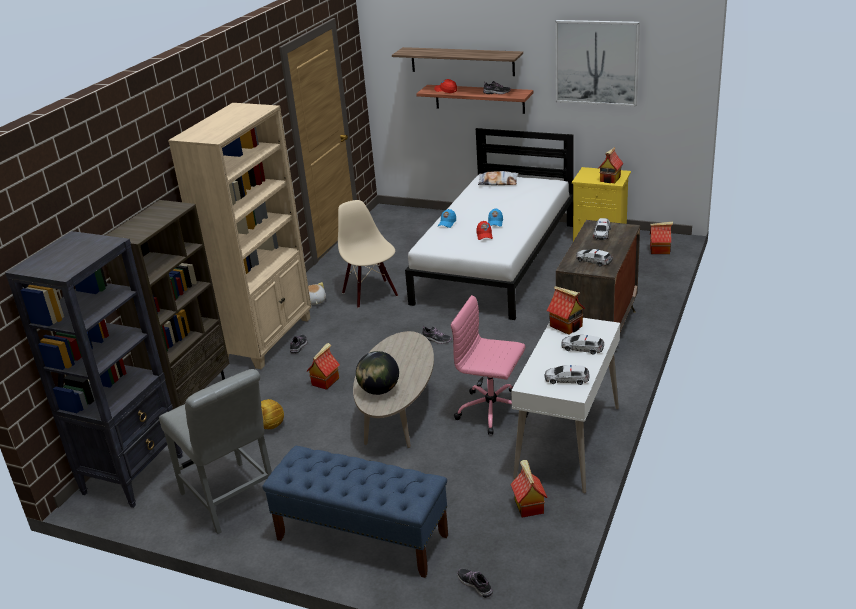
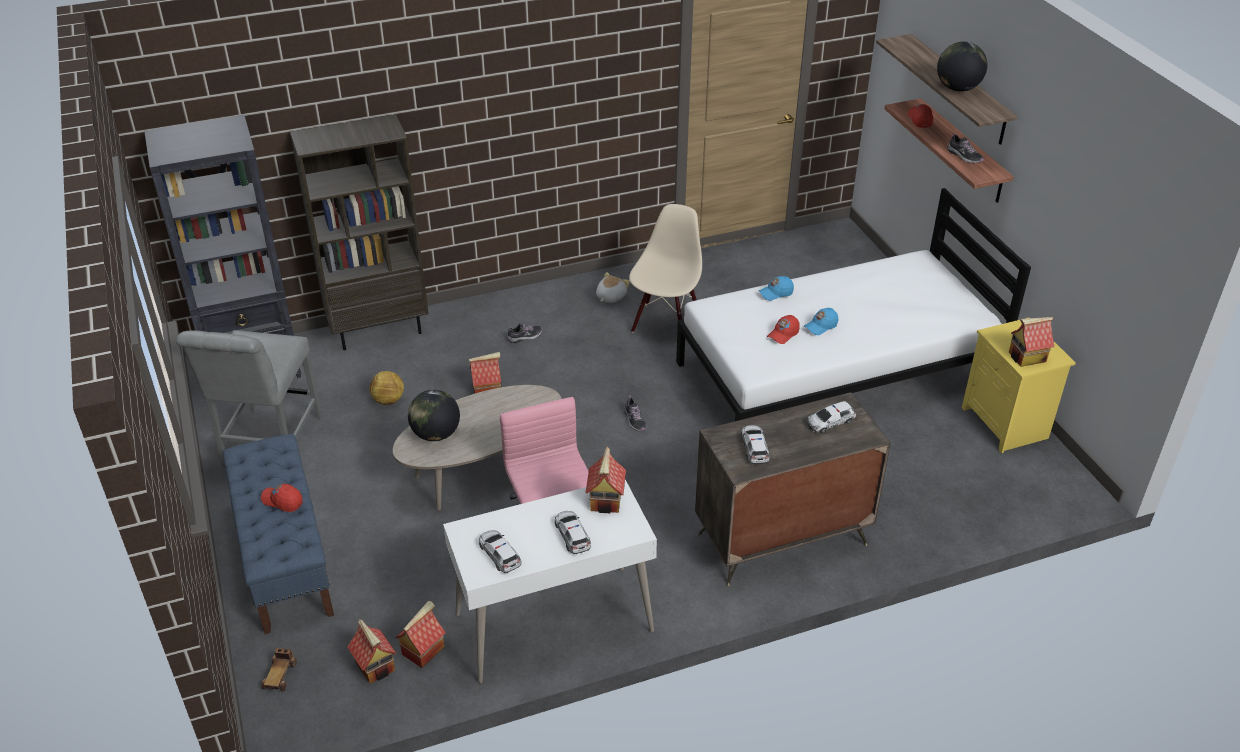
camera: 45 degrees right, 10 degrees up
(267, 339) = (516, 309): beige bookcase -> none
(365, 472) = (282, 501): none -> red cap
(474, 53) = (957, 88): none -> globe
(475, 585) = (280, 675): shoe -> toy car
(498, 182) = (922, 275): pillow -> none
(596, 62) = (1086, 184): picture -> none
(660, 250) = (1039, 493): toy house -> toy house (376, 666)

